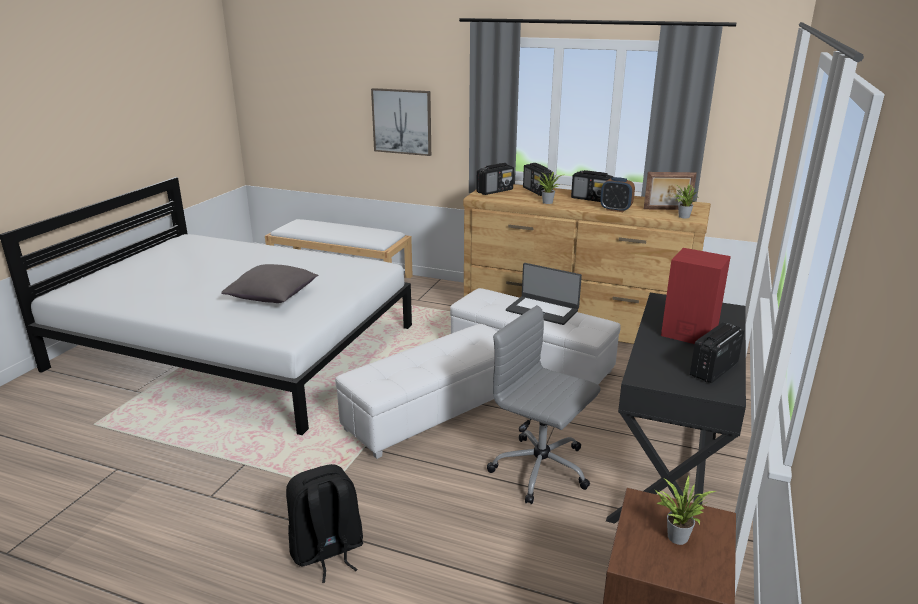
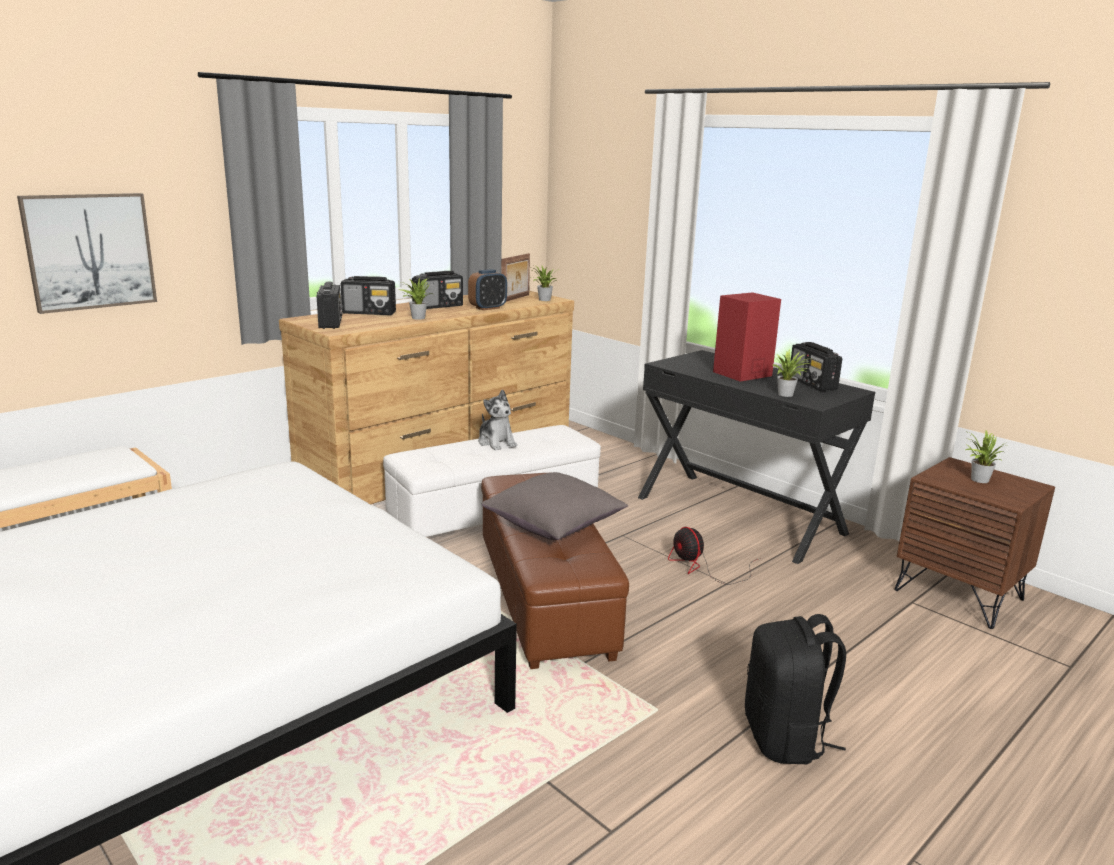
camera: 65 degrees left, 5 degrees down
(273, 297) = (276, 562): grey pillow -> grey pillow (554, 526)
(433, 411) = (542, 597): white ottoman -> brown ottoman
(542, 310) = (496, 442): laptop -> plush toy
(542, 470) = (704, 568): grey office chair -> fan
(650, 361) = (787, 395): none -> potted plant

